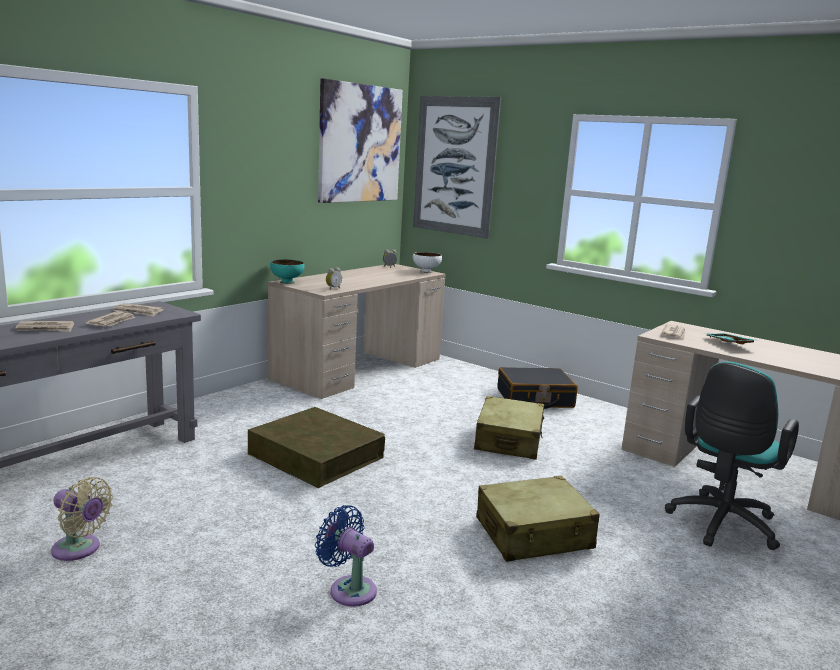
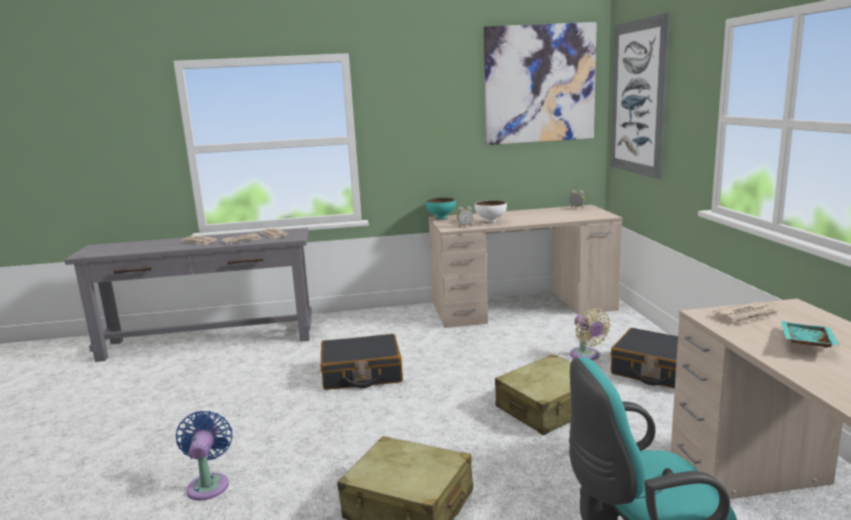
camera: 45 degrees right, 0 degrees up
(79, 549) = (141, 395): beige fan -> beige fan (586, 356)
(316, 455) = (361, 374): brown storage box -> black suitcase
(426, 272) = (604, 214): white bowl -> white bowl (490, 222)

